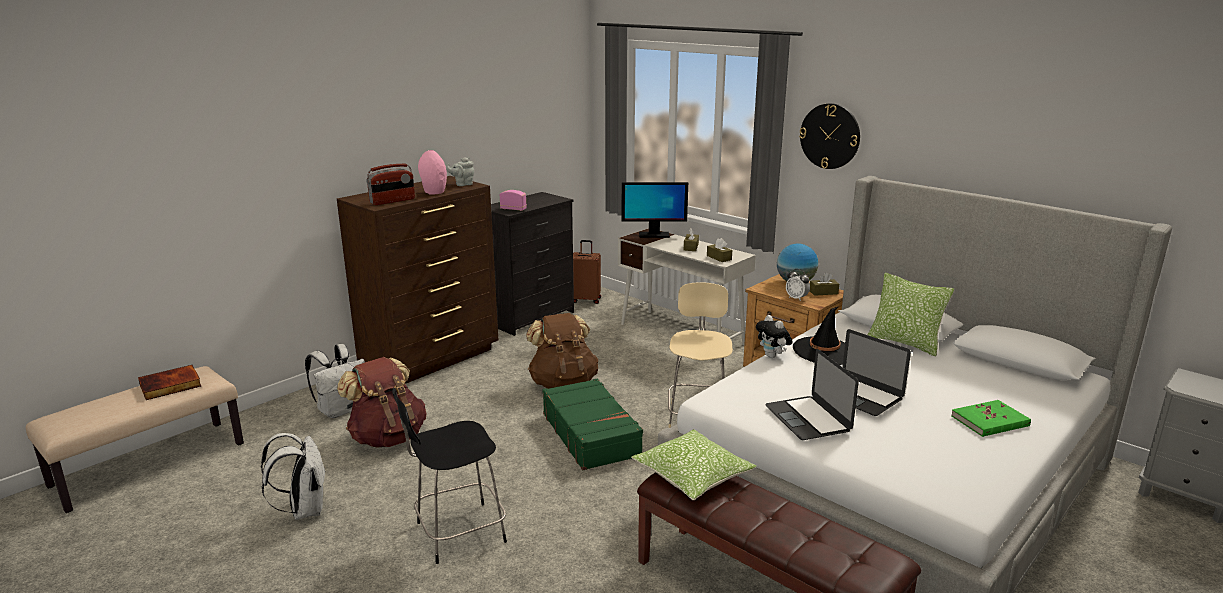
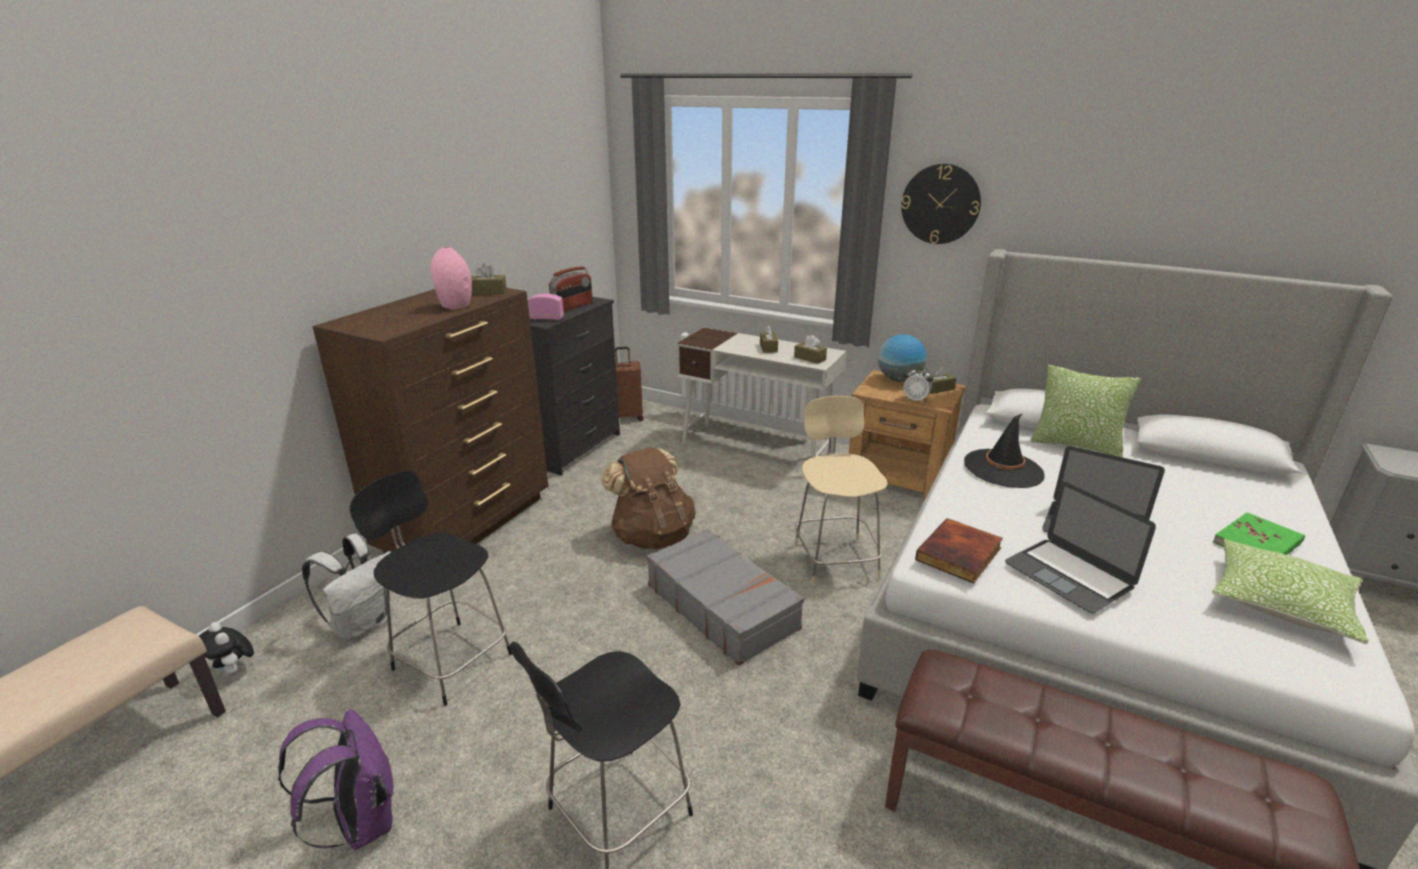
camera: 15 degrees left, 5 degrees up
(170, 386) = (82, 659): book -> book (960, 555)
(304, 510) = (360, 823): white backpack -> purple backpack
(387, 437) = (449, 659): brown backpack -> black chair
(392, 201) = (402, 324): radio -> radio (572, 306)
(462, 184) = (488, 292): grey teapot -> brown tissue box
(591, 434) = (722, 606): green suitcase -> grey suitcase
(653, 235) = (715, 336): monitor -> none
(692, 476) = (965, 689): pillow -> pillow (1280, 603)
(772, 356) = (951, 484): plush toy -> plush toy (235, 672)

